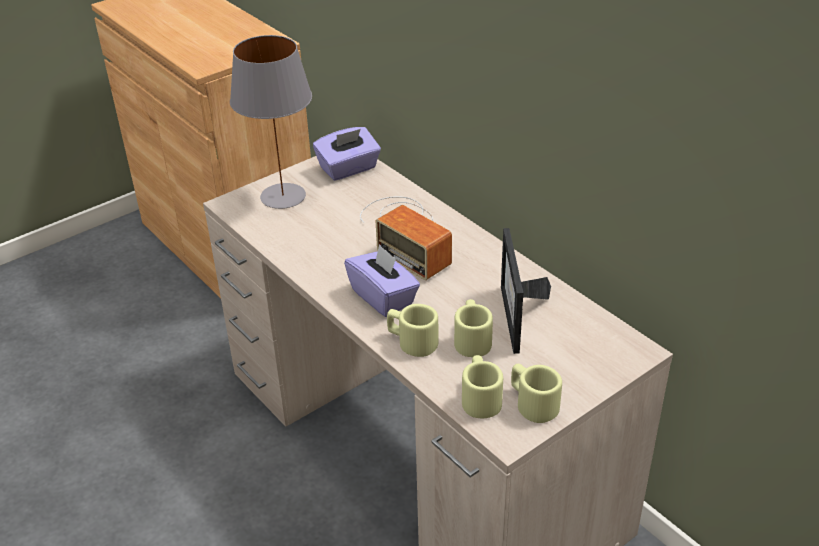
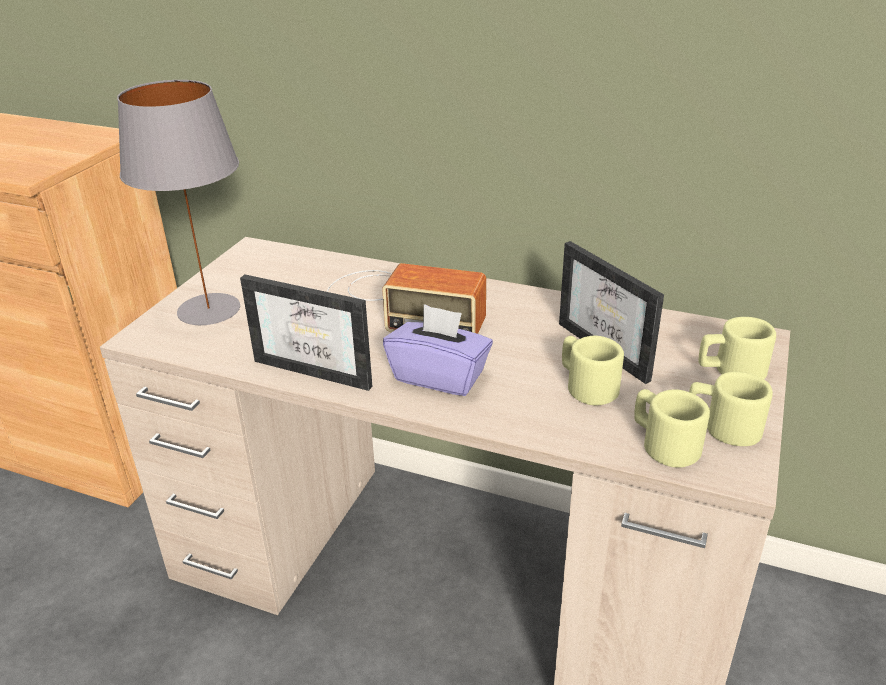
camera: 30 degrees left, 5 degrees down
(317, 264) = (321, 367): none -> picture frame
(348, 169) = (269, 262): purple tissue box -> none
(412, 342) = (522, 412): beige mug -> beige mug (730, 370)

